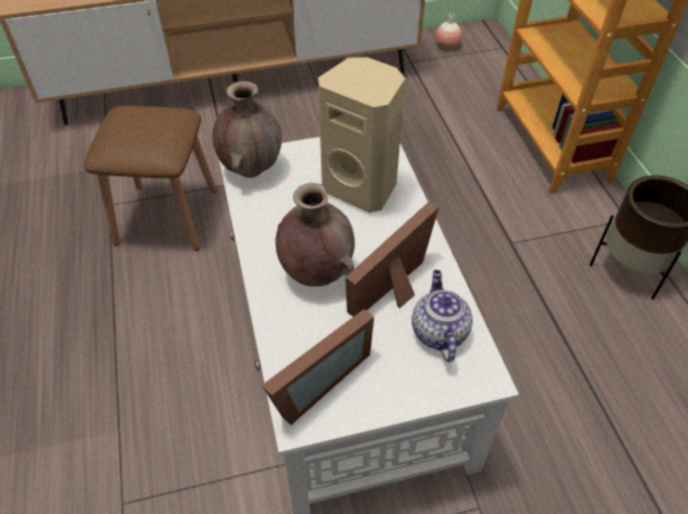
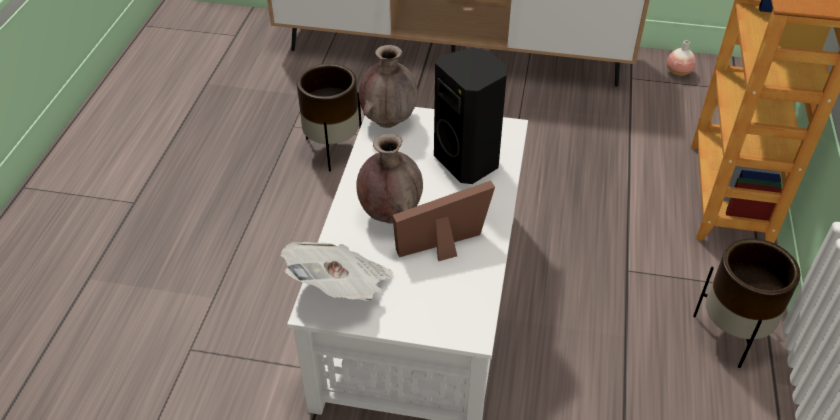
camera: 25 degrees right, 5 degrees down
(166, 216) = (333, 149): brown stool -> brown planter
(314, 381) = (341, 287): picture frame -> newspaper
(361, 187) = (468, 162): beige speaker -> black speaker
(438, 331) = (457, 288): teapot -> none

